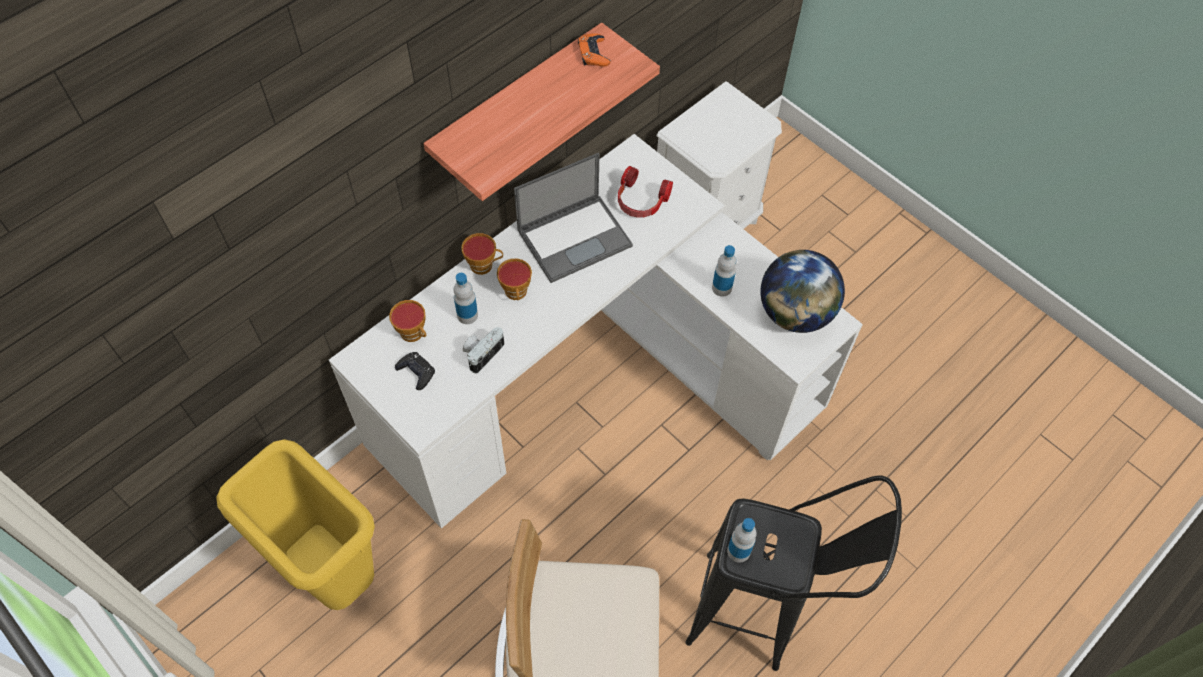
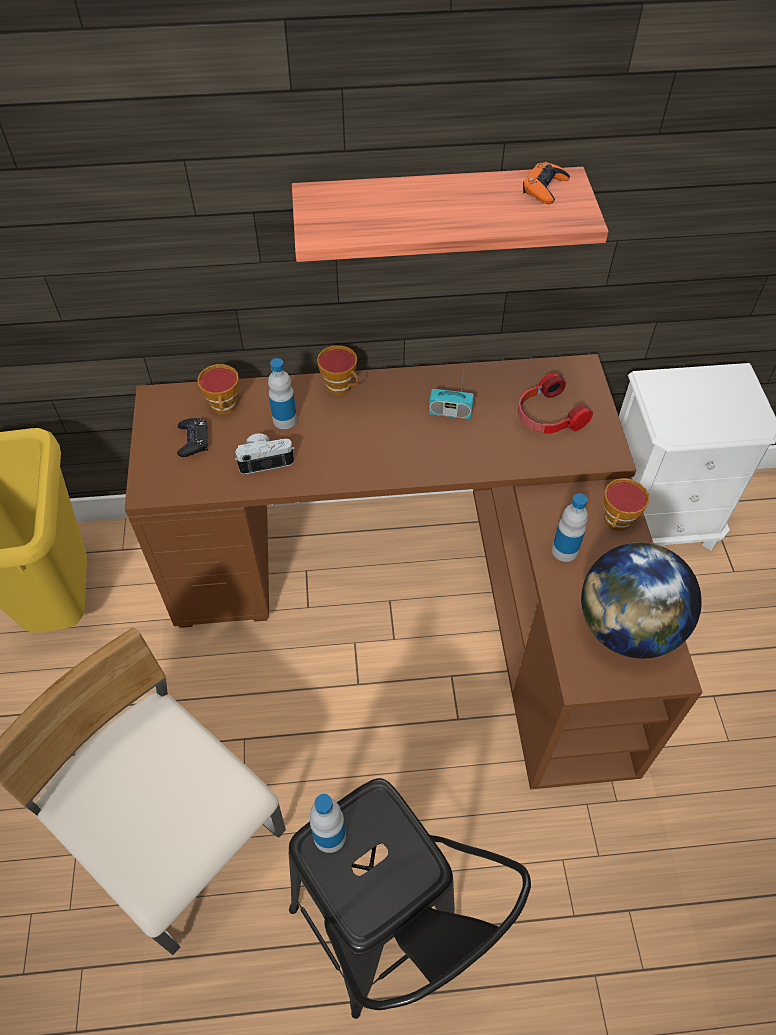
camera: 40 degrees right, 5 degrees down
(516, 293) = (347, 428): cup -> cup (617, 522)
(575, 237) = (450, 412): laptop -> radio
(594, 378) = (425, 590): white desk -> brown desk

